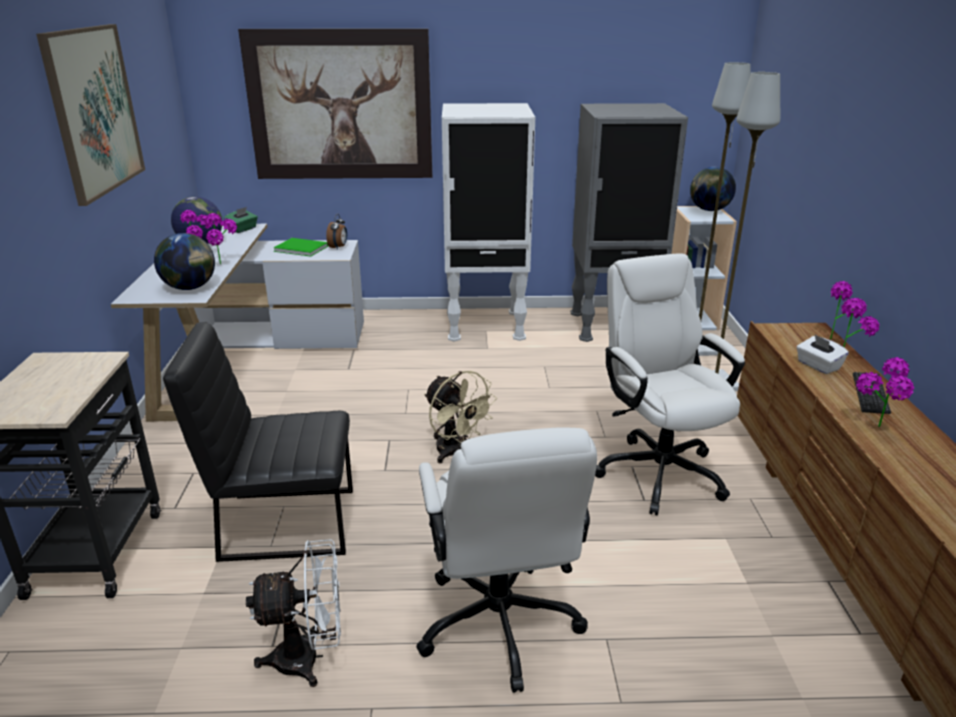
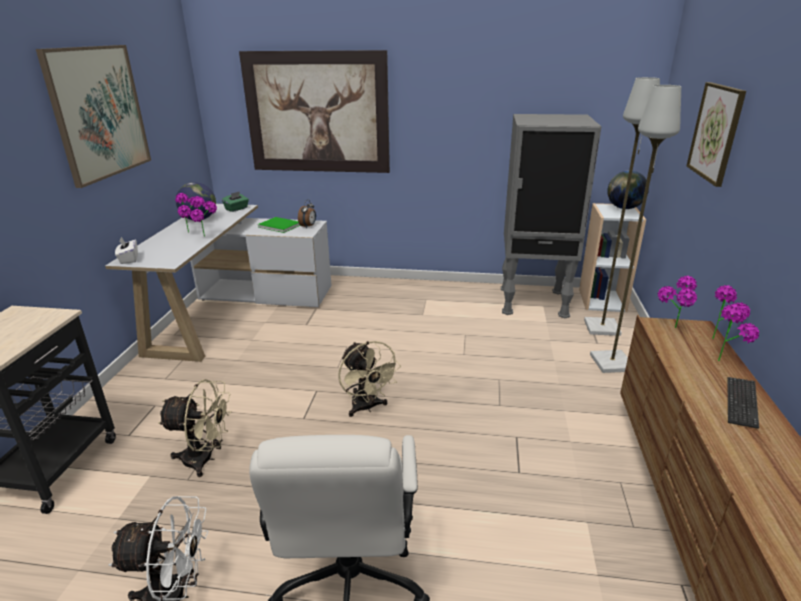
camera: 10 degrees right, 0 degrees up
(190, 288) = (170, 255): globe -> none
(284, 523) = (205, 459): black chair -> beige fan
(486, 325) = (428, 294): white cabinet -> none
(656, 471) = (537, 444): white office chair -> none
(813, 122) = (715, 132): none -> picture
(818, 366) = (693, 367): white tissue box -> white tissue box (129, 259)
(875, 430) = (738, 445): potted plant -> potted plant (671, 329)

